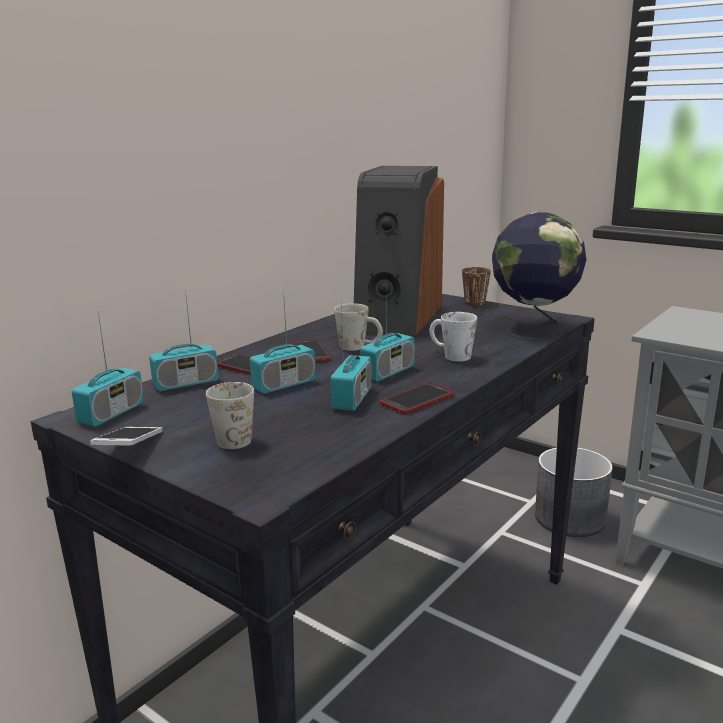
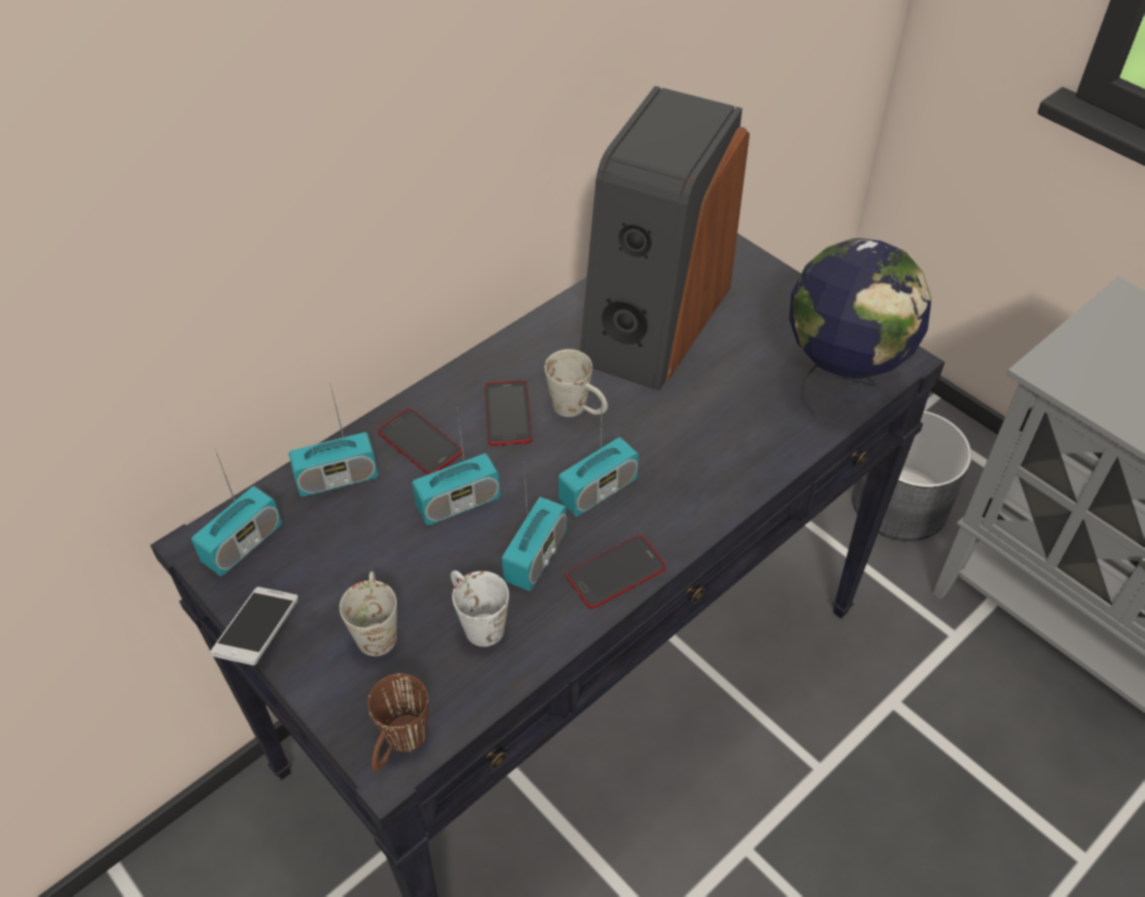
camera: 10 degrees right, 30 degrees up
(450, 355) = (694, 454): white mug -> white mug (476, 621)
(474, 304) = (782, 288): brown mug -> brown mug (400, 746)

